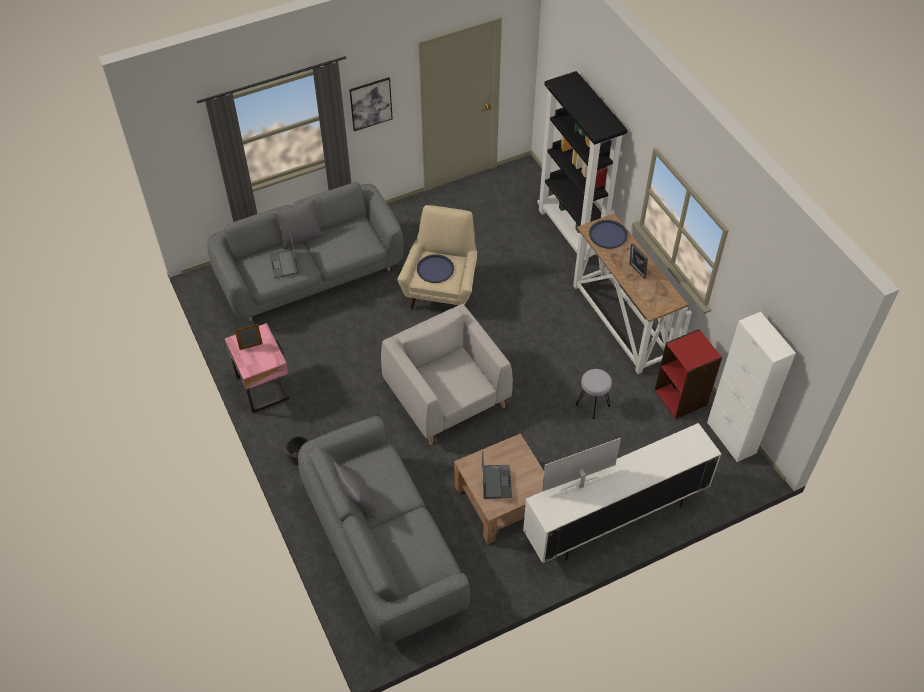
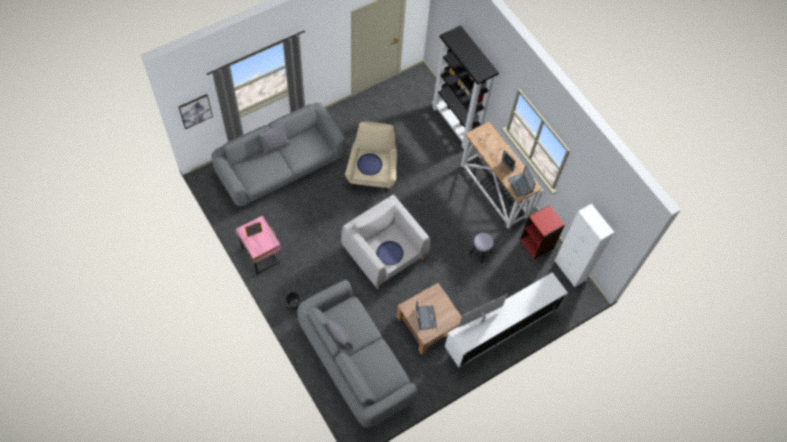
camera: 10 degrees left, 10 degrees up
(284, 264) = (266, 167): laptop -> laptop (520, 185)
(370, 103) = (318, 52): picture -> picture (195, 111)
(608, 235) = (486, 139): blue tray -> blue tray (389, 253)

